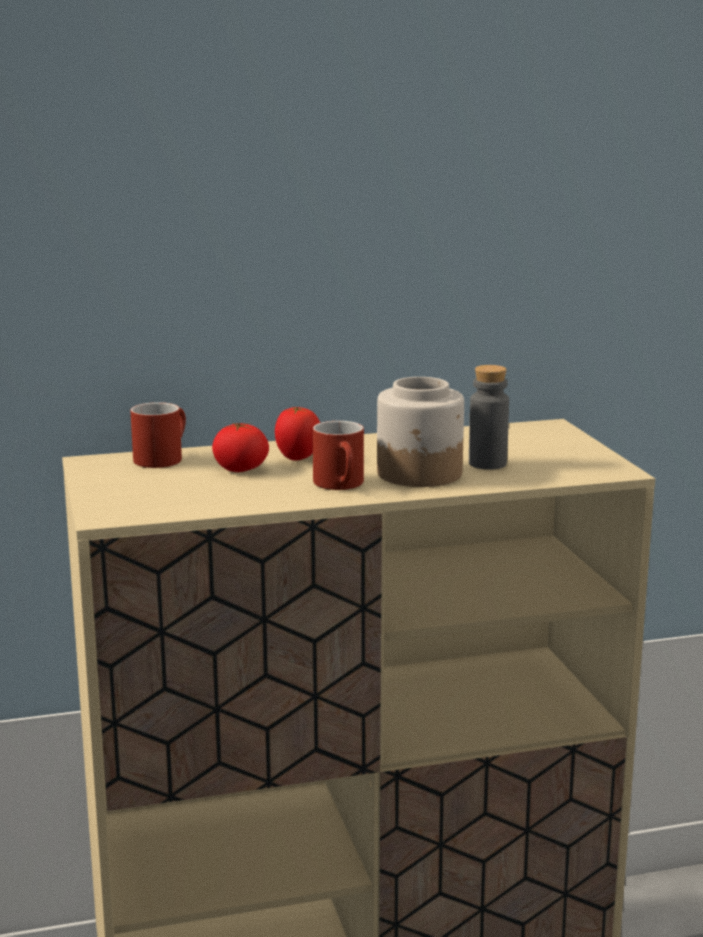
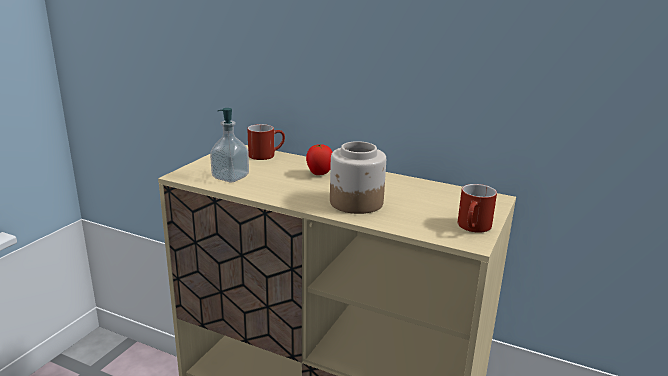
camera: 40 degrees right, 5 degrees up
(187, 496) = (230, 177): none -> soap dispenser
(241, 469) = (283, 171): tomato -> none
(343, 485) = (306, 195): red mug -> red mug (474, 228)
(487, 464) = (405, 209): grey bottle -> none

